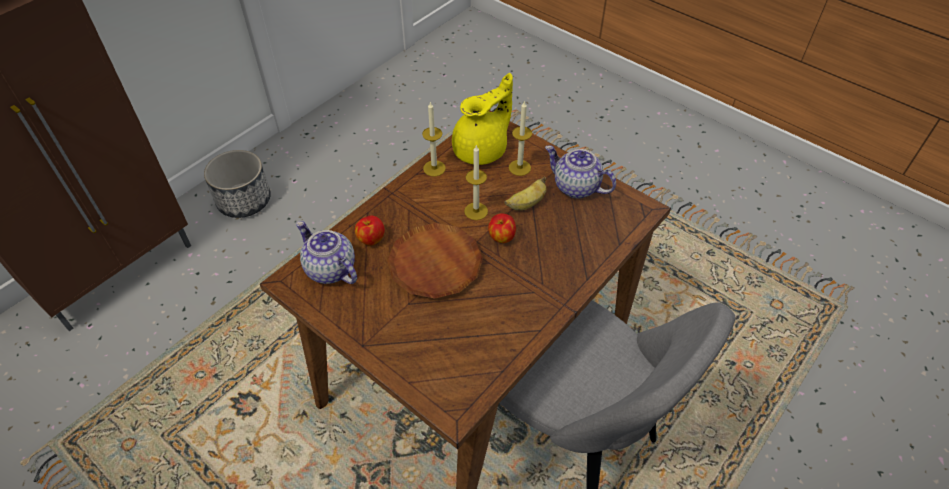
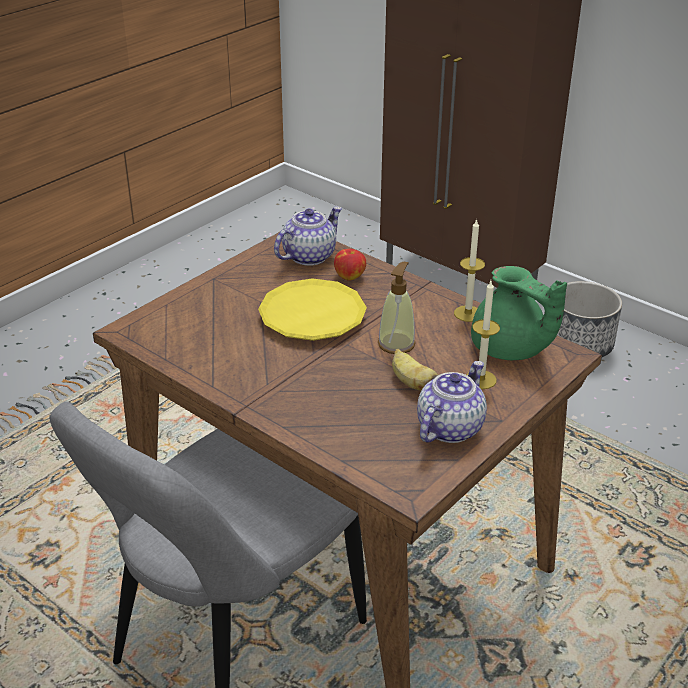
camera: 90 degrees right, 15 degrees down
(435, 264) = (312, 316): brown plate -> yellow plate
(476, 211) = (396, 344): candle -> soap dispenser
(482, 150) = (510, 349): yellow teapot -> green teapot
(501, 237) = (353, 362): apple -> none

